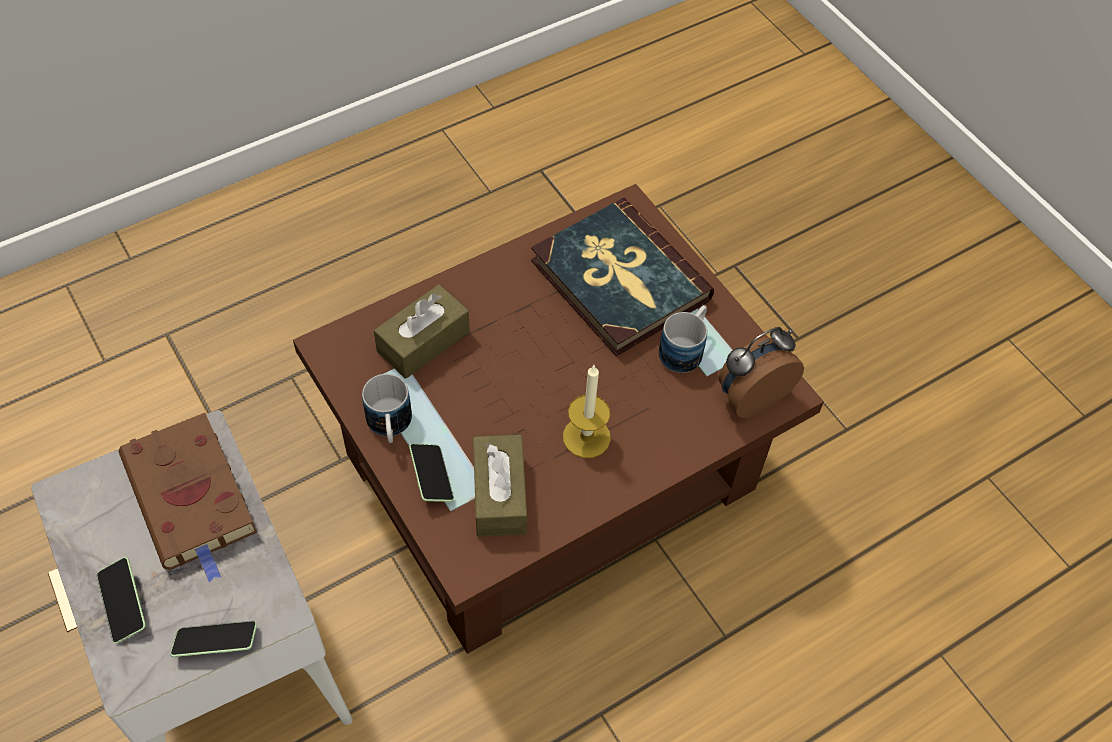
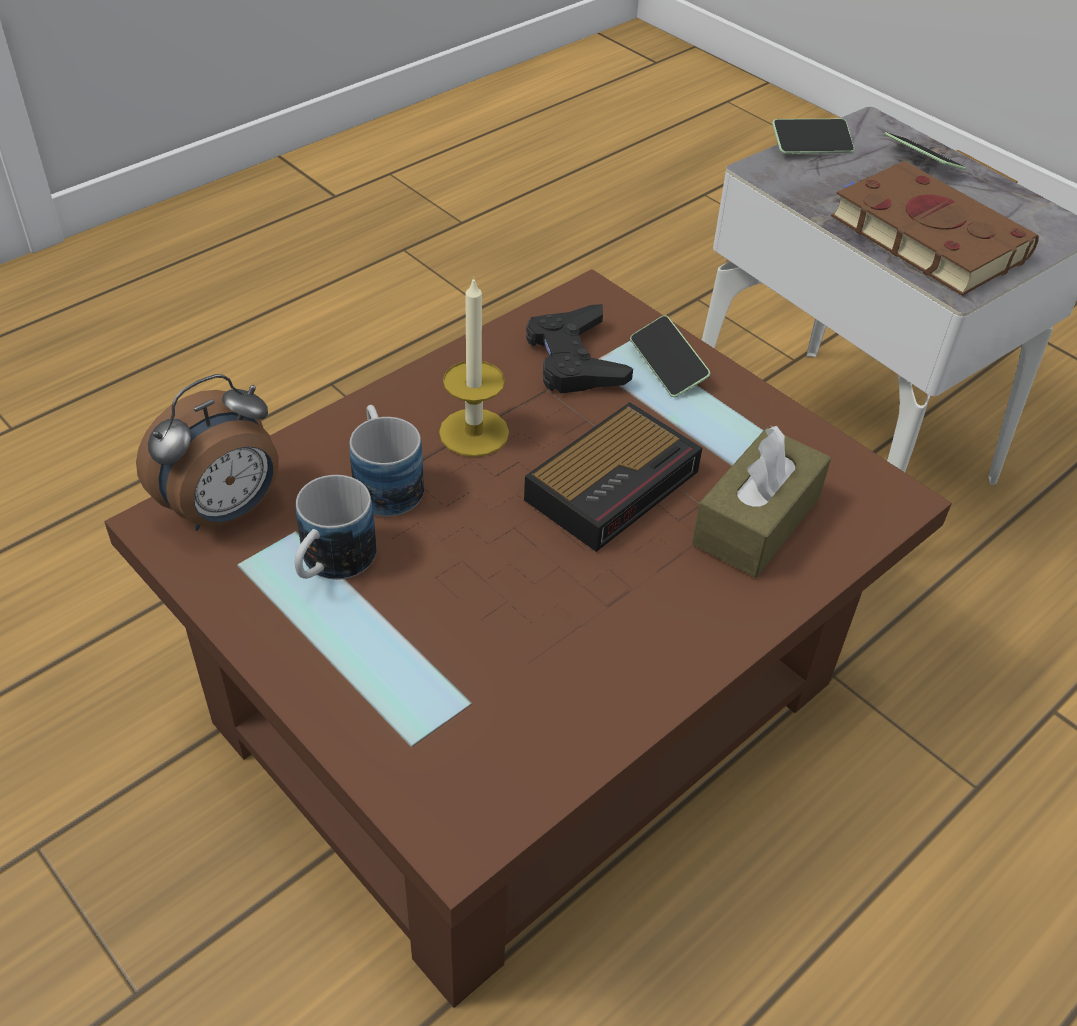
camera: 170 degrees right, 10 degrees down
(390, 427) = (748, 411): mug -> mug (385, 481)
(499, 494) = (574, 359): brown tissue box -> black game controller
(502, 382) = (615, 483): none -> alarm clock
(619, 280) = (458, 666): book -> none

